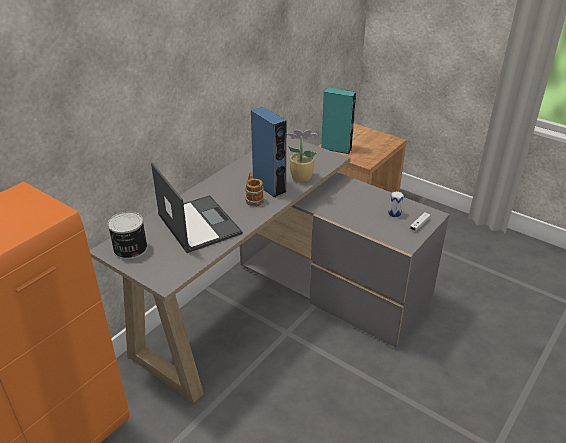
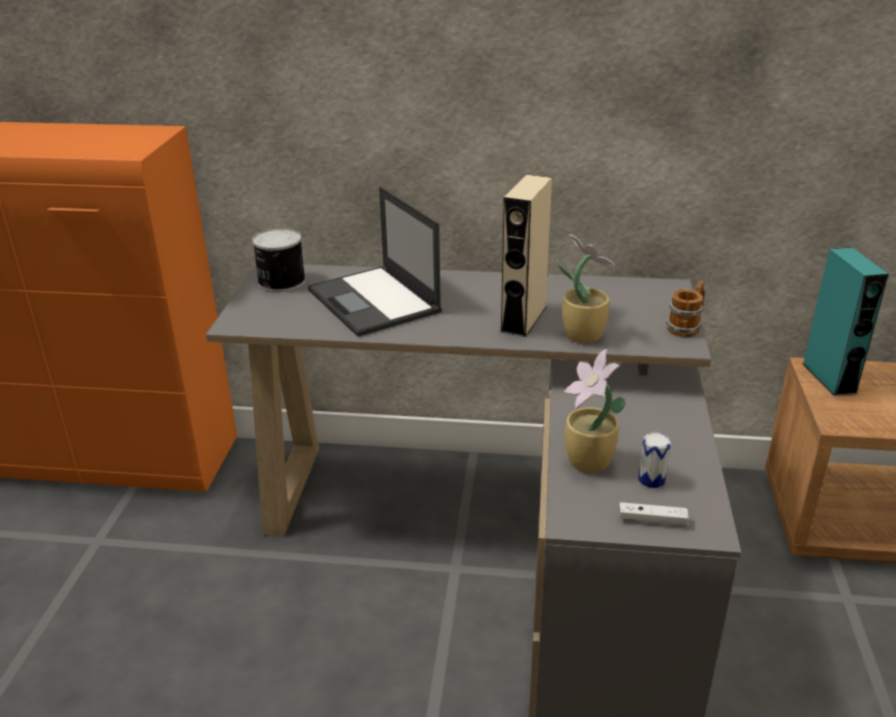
camera: 60 degrees right, 5 degrees down
(198, 223) = (375, 301): laptop -> laptop turned 120 degrees clockwise
(253, 199) = (477, 318): mug -> mug (686, 327)
(269, 187) = (523, 319): blue speaker -> beige speaker
(371, 224) = (588, 463): none -> potted plant

